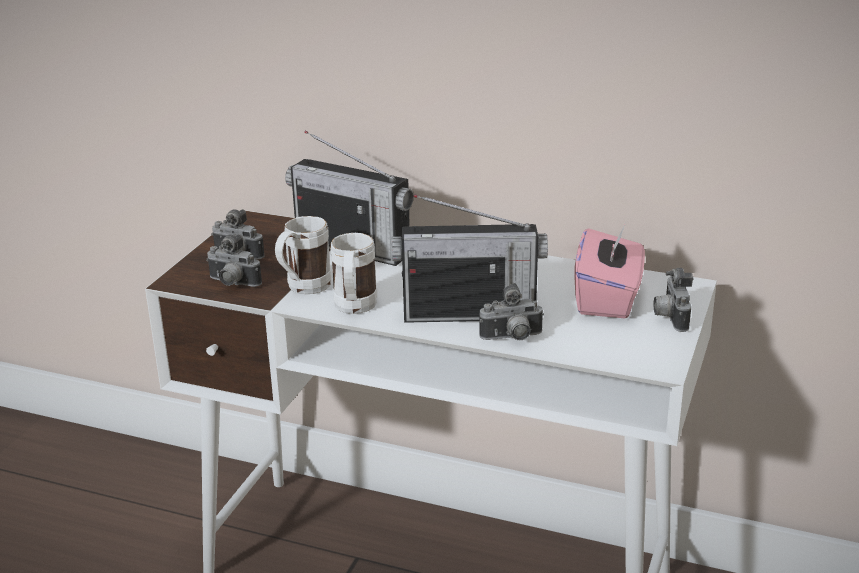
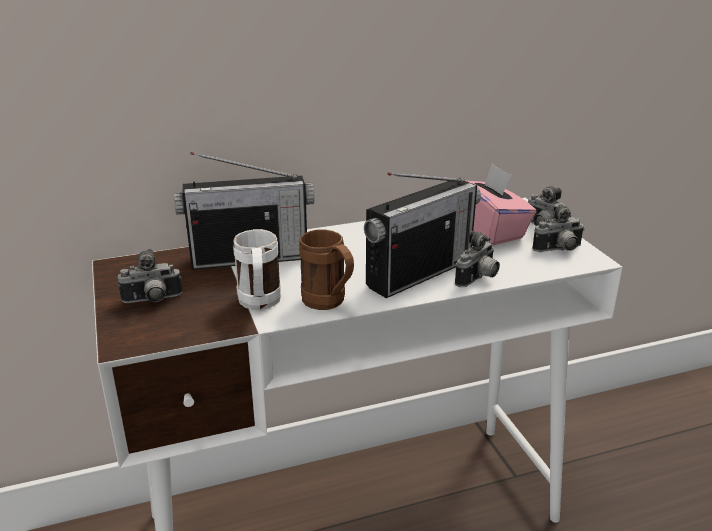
camera: 40 degrees left, 0 degrees up
(232, 284) = (186, 325): camera -> camera (559, 250)
(354, 309) = (329, 304): white mug -> brown mug

